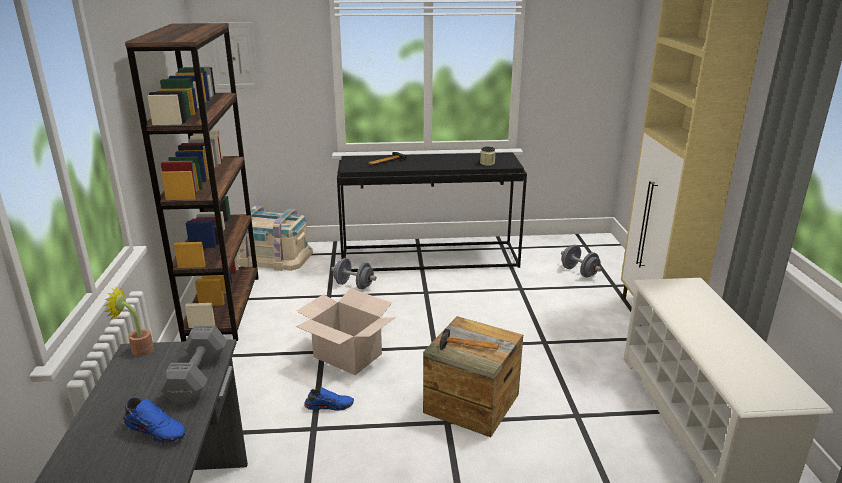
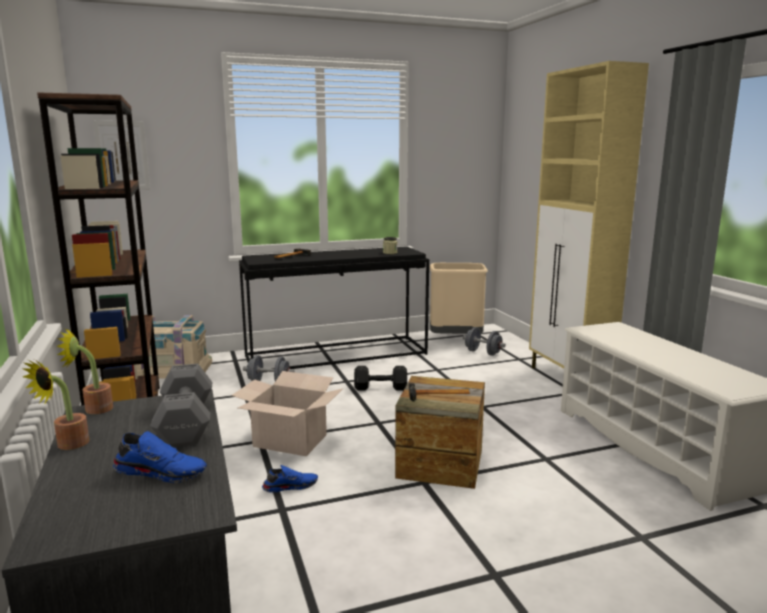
camera: 15 degrees left, 10 degrees down
(105, 388) = (67, 445): none -> potted plant
(455, 305) = (381, 388): none -> black dumbbell
(559, 250) = (456, 339): none -> beige trash can

